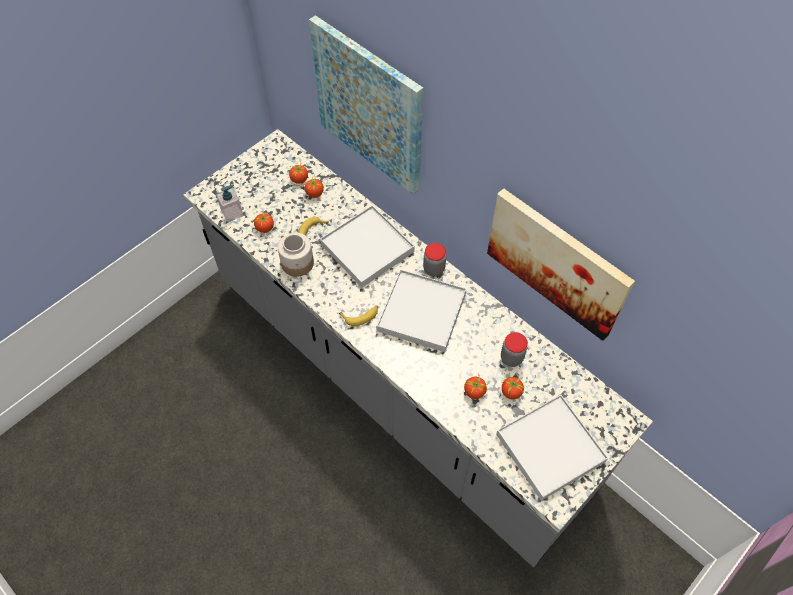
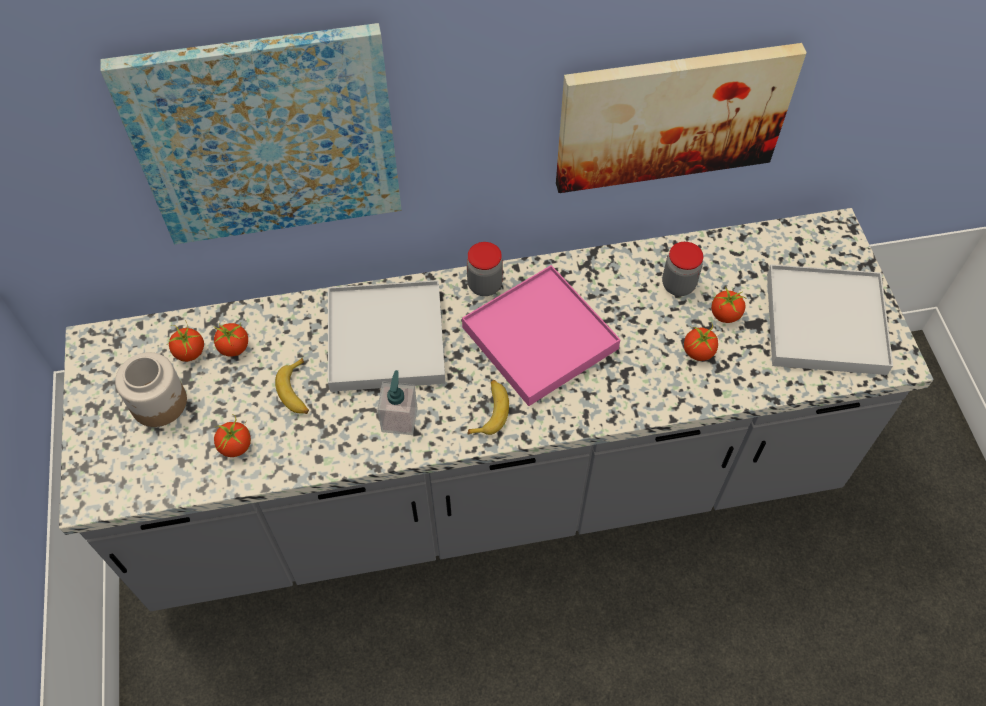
camera: 55 degrees left, 0 degrees up
(232, 213) = (165, 476): soap dispenser -> soap dispenser (399, 419)
(298, 263) = (337, 439): jar -> jar (160, 402)
(421, 312) = (539, 338): white tray -> pink tray

